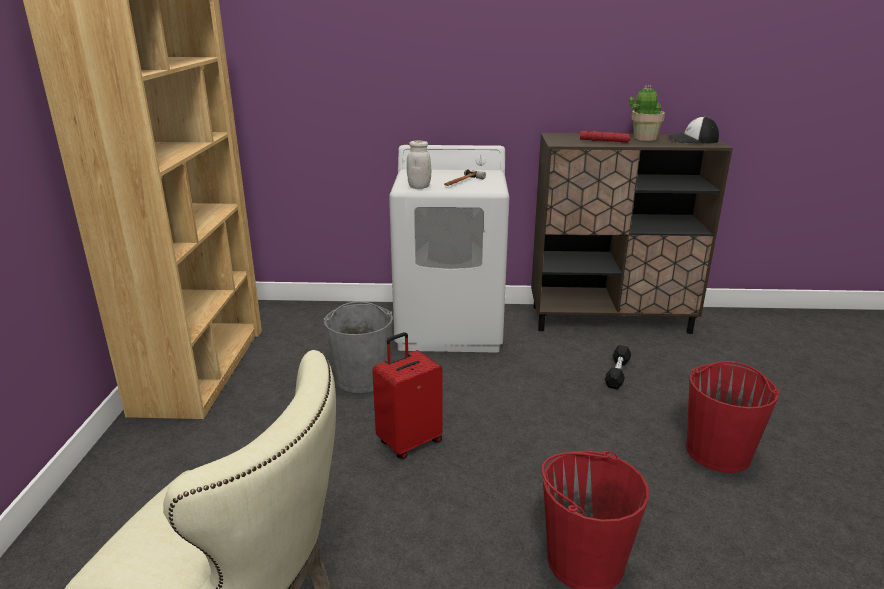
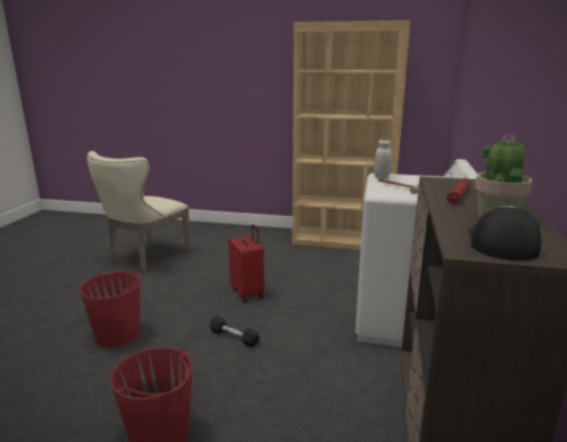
camera: 100 degrees right, 5 degrees down
(362, 378) = (323, 282): grey bucket -> none
(617, 373) = (309, 408): black dumbbell -> black dumbbell (234, 337)

